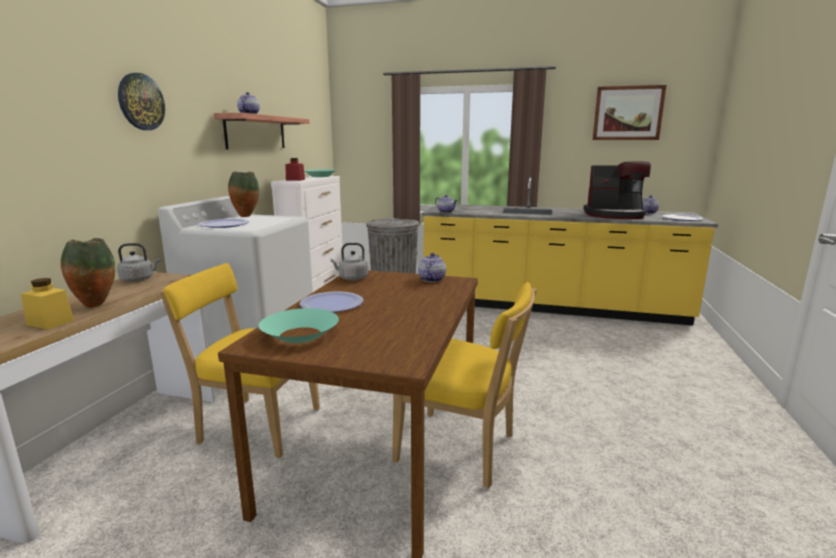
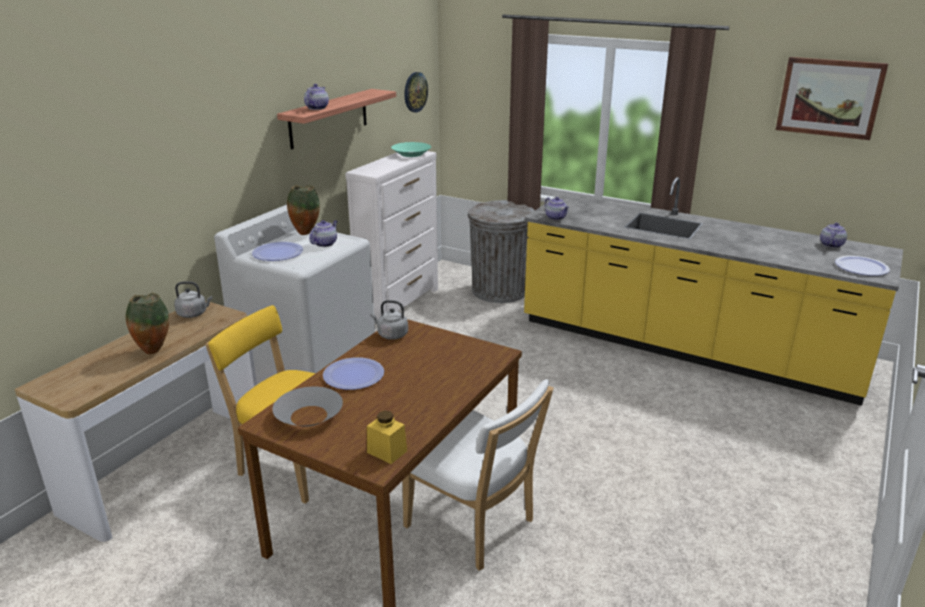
camera: 15 degrees right, 10 degrees up
(50, 322) = (118, 371): yellow jar -> yellow jar (387, 452)
(141, 102) = (198, 129): wall clock -> wall clock (415, 92)
(295, 180) = (375, 168): red jar -> none
(300, 334) = (309, 416): turquoise bowl -> grey bowl
(431, 279) = (471, 347): teapot -> teapot (325, 243)
(461, 450) = (474, 526): yellow chair -> white chair
(614, 215) = (774, 248): coffee machine -> none

